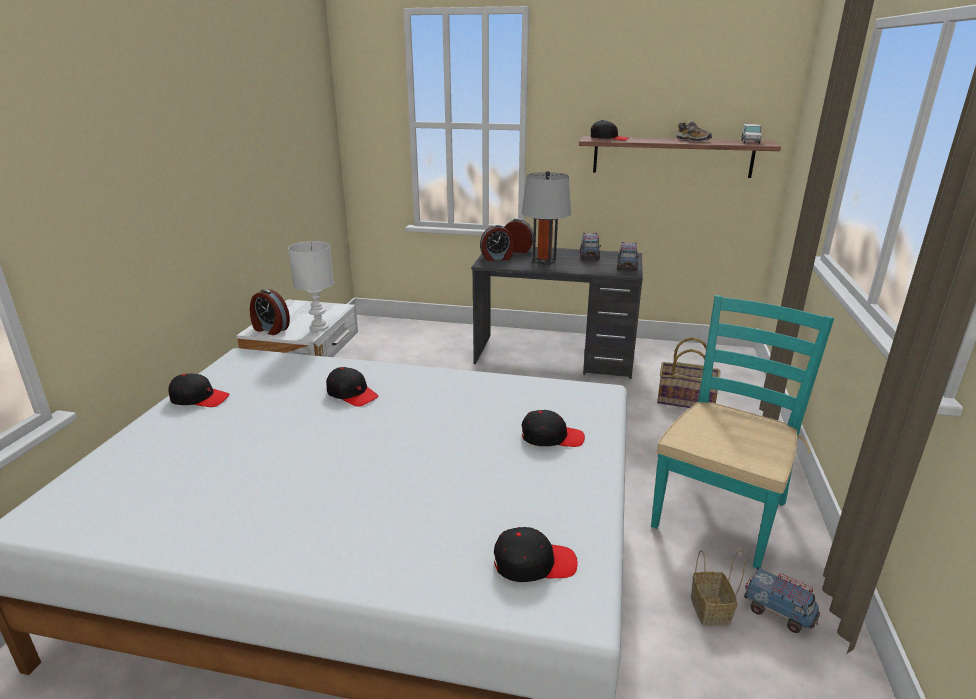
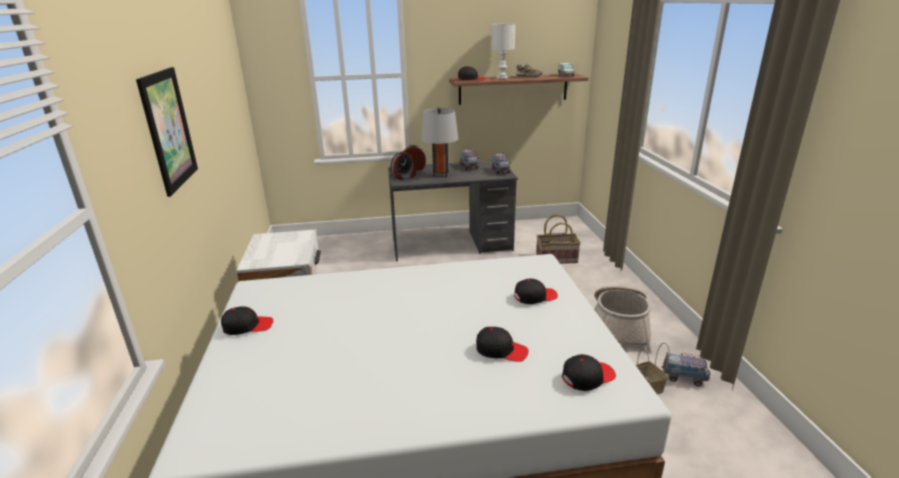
camera: 20 degrees left, 0 degrees up
(162, 160) = (168, 129): none -> picture
(270, 329) = (262, 260): alarm clock -> none
(319, 327) = (303, 252): white table lamp -> white table lamp (502, 78)
(352, 394) = (371, 297): black cap -> black cap (501, 350)
(720, 513) = (619, 327): turquoise chair -> basket

